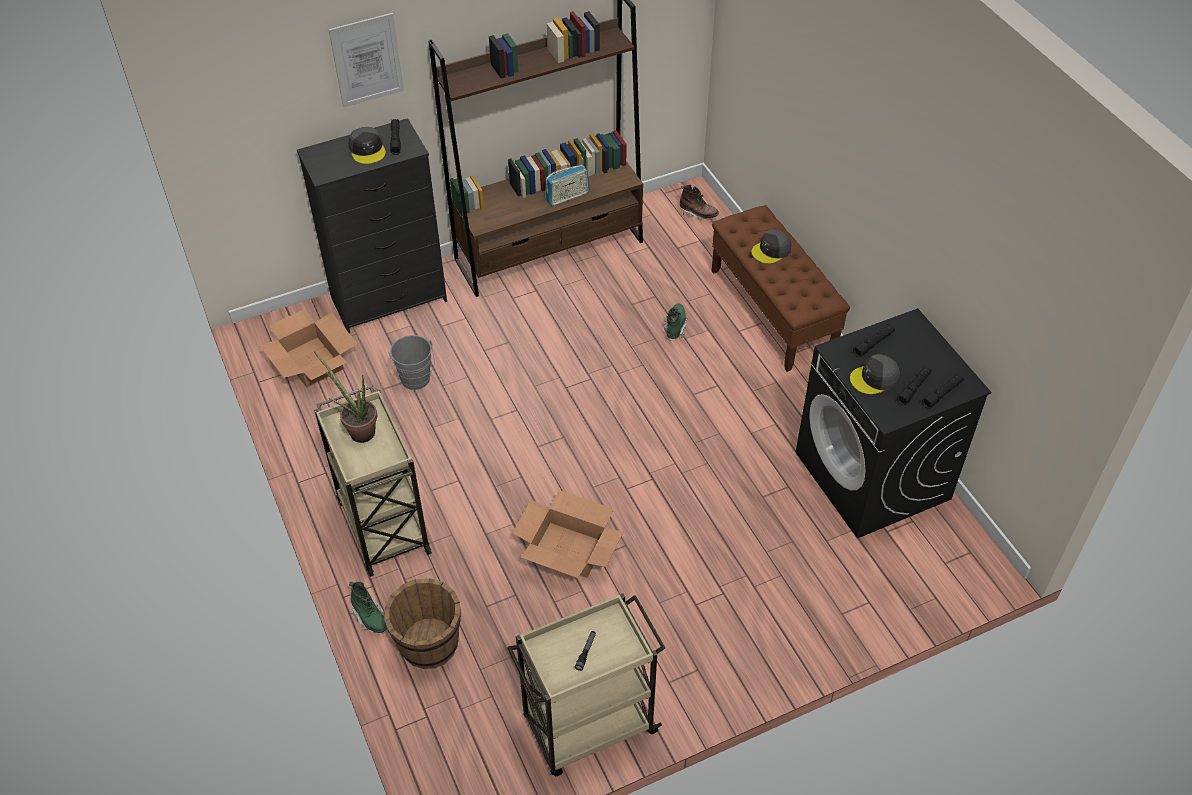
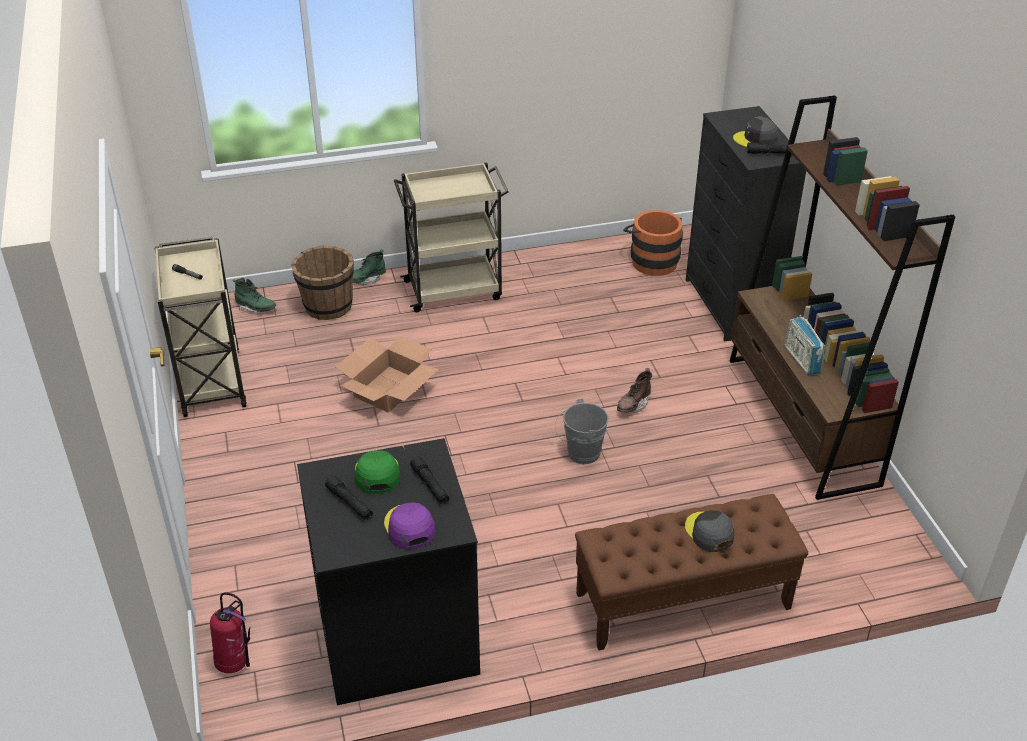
camera: 100 degrees right, 10 degrees down
(312, 362) = (651, 260): cardboard box -> orange bucket
(358, 430) = (463, 186): potted plant -> none
(367, 60) = (813, 75): picture -> none
(416, 381) = (616, 316): grey bucket -> grey bucket (580, 453)
(675, 327) = (666, 505): green boot -> green boot (256, 308)
(698, 213) = (875, 561): brown boot -> brown boot (633, 405)
(874, 379) = (377, 474): grey cap -> green cap
(922, 348) = (409, 527): none -> purple cap
(942, 394) = (331, 525): black flashlight -> none
(943, 579) = (235, 663): none -> fire extinguisher

